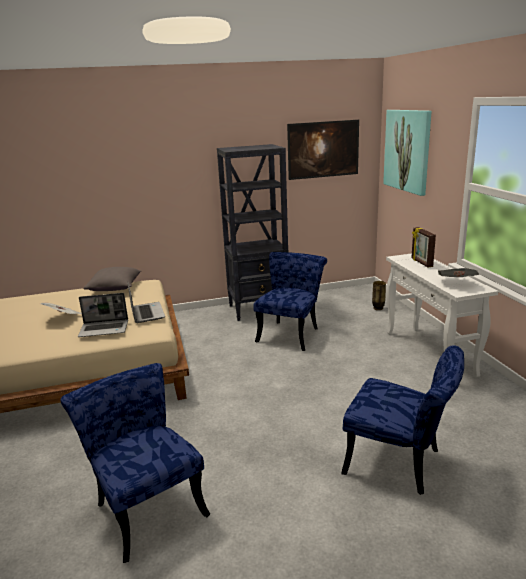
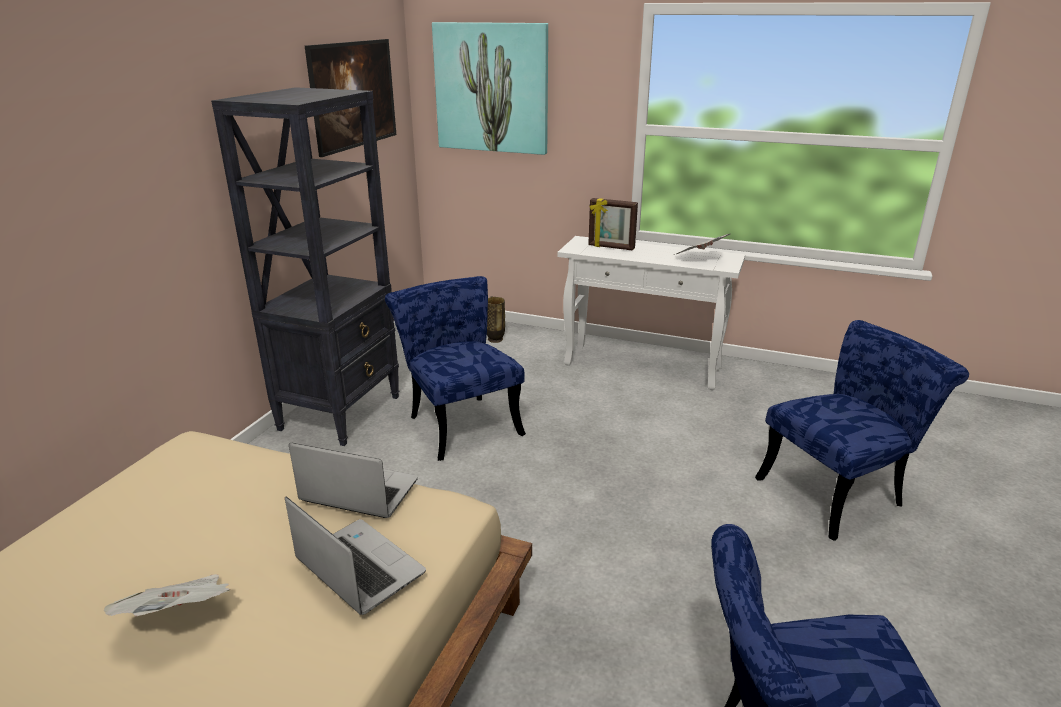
camera: 55 degrees left, 5 degrees up
(104, 329) = (357, 568): laptop -> laptop turned 75 degrees counterclockwise
(115, 288) = (138, 492): grey pillow -> none

